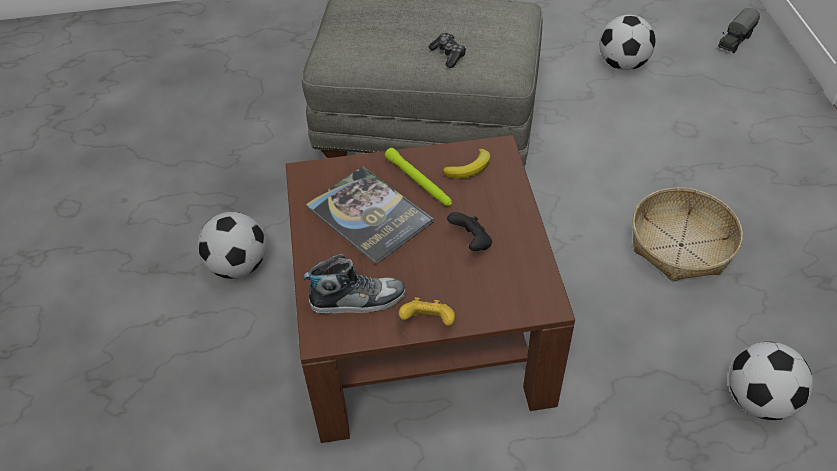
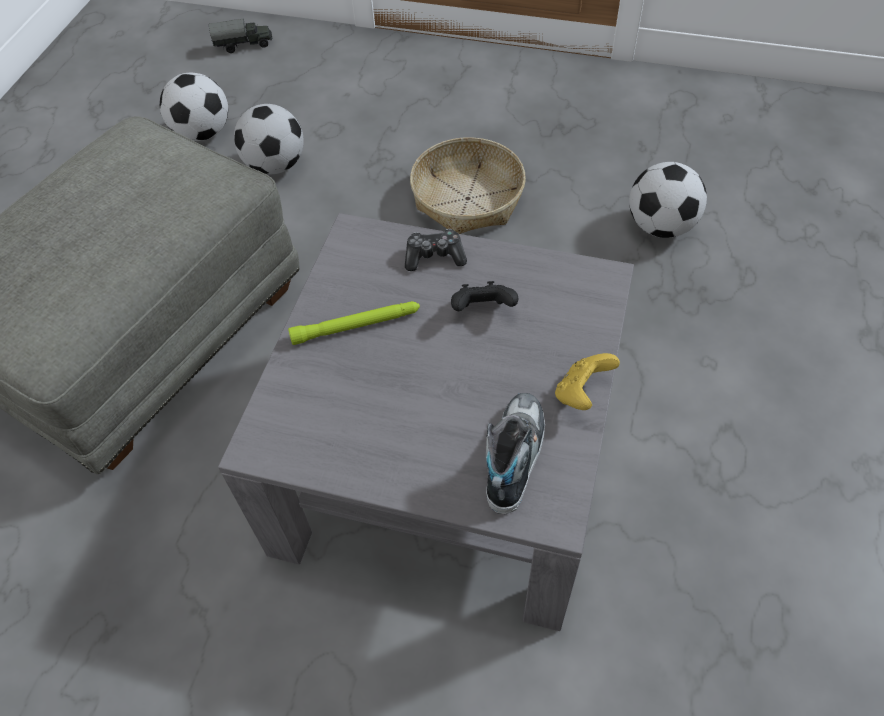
camera: 65 degrees left, 5 degrees up
(238, 265) = (227, 650): football -> football (275, 165)
(369, 215) = (380, 397): book -> none
(421, 326) = (447, 460): brown coffee table -> grey coffee table
(448, 55) = (155, 220): game controller -> game controller (434, 256)
(469, 168) = (365, 270): banana -> none
(735, 40) = (244, 45): toy truck -> toy truck turned 75 degrees counterclockwise

